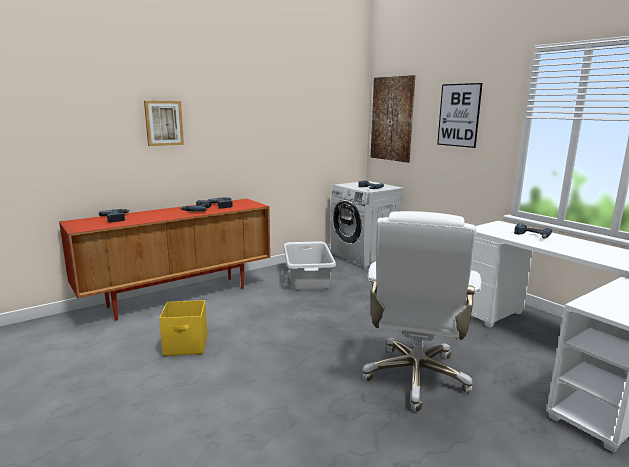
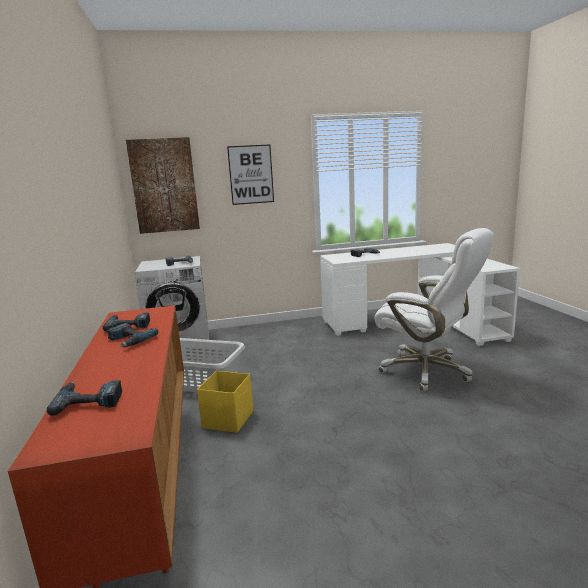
camera: 65 degrees left, 0 degrees up
(164, 123) = (42, 209): picture -> none
(186, 345) = (310, 489): yellow storage box -> yellow storage box (229, 419)

